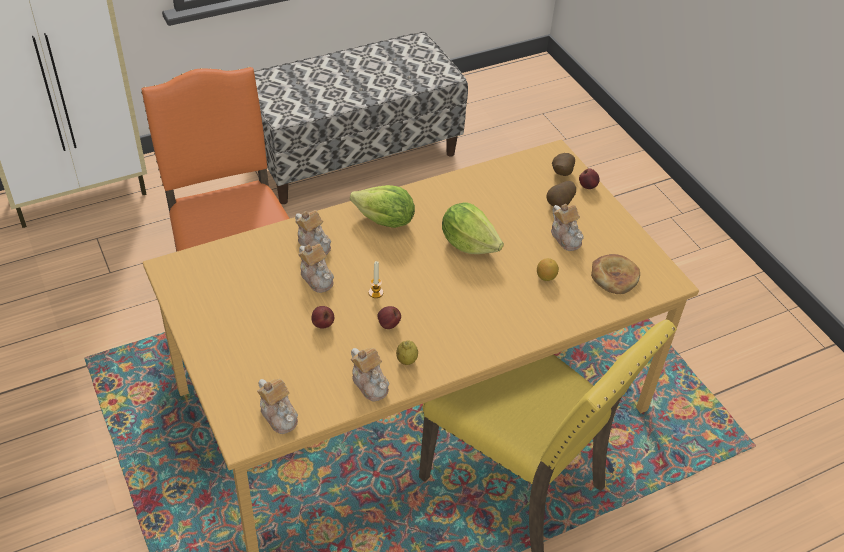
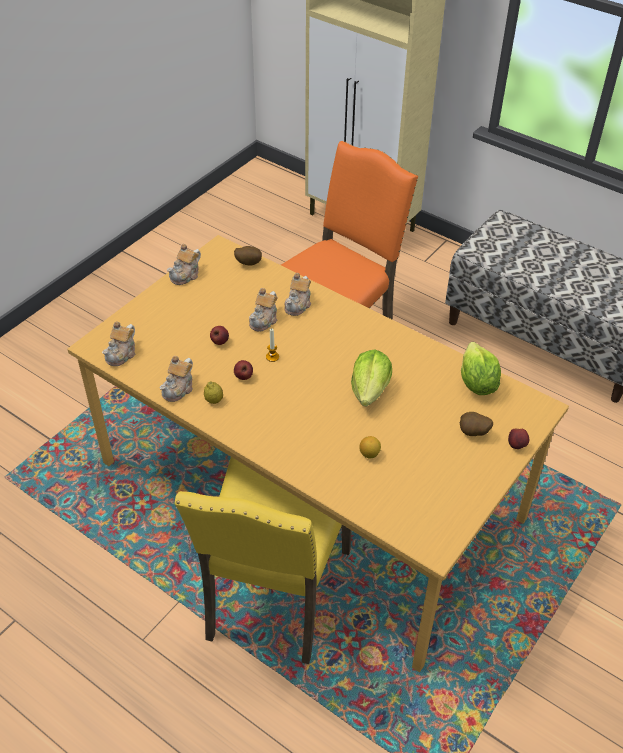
camera: 65 degrees right, 0 degrees up
(385, 221) = (355, 332): lettuce -> lettuce (476, 383)
(561, 173) = (517, 420): potato -> potato (248, 263)
(566, 237) = (432, 451): teapot -> teapot (186, 275)
(614, 276) = (408, 502): bread -> none

